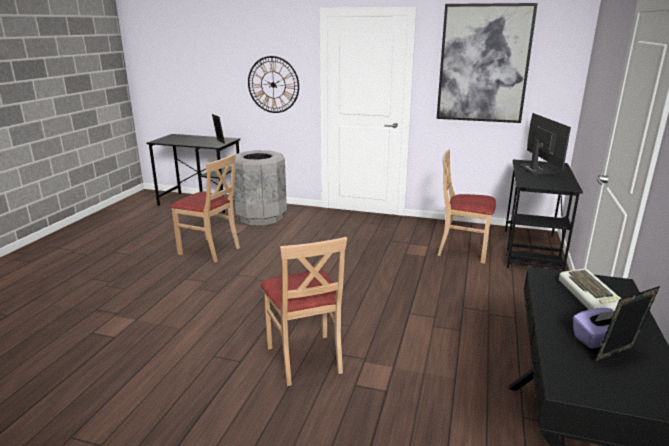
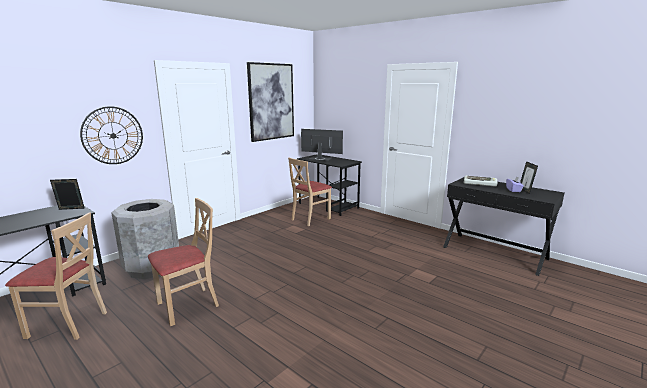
camera: 65 degrees left, 5 degrees down
(305, 358) = (396, 292): beige chair -> beige chair (68, 323)

